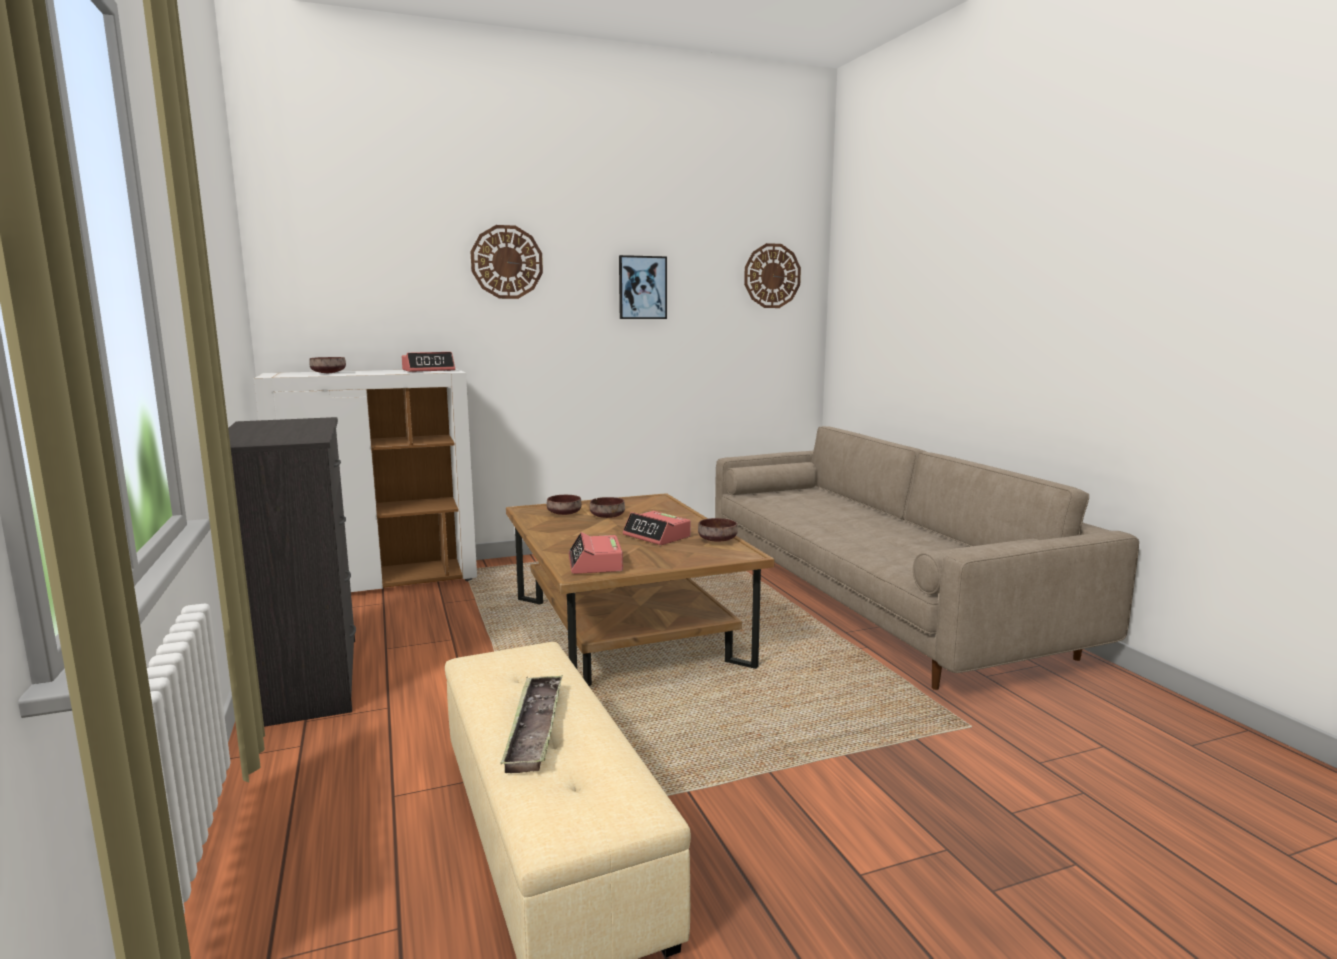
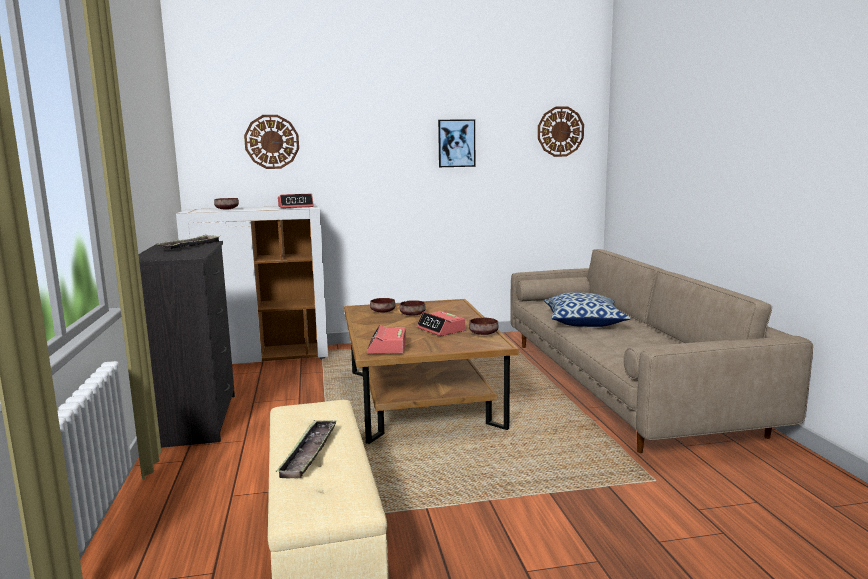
camera: 10 degrees right, 0 degrees up
(294, 425) = (190, 246): none -> tray
(507, 262) = (354, 127): wall clock -> wall clock (272, 142)
(827, 520) = (584, 322): none -> pillow

